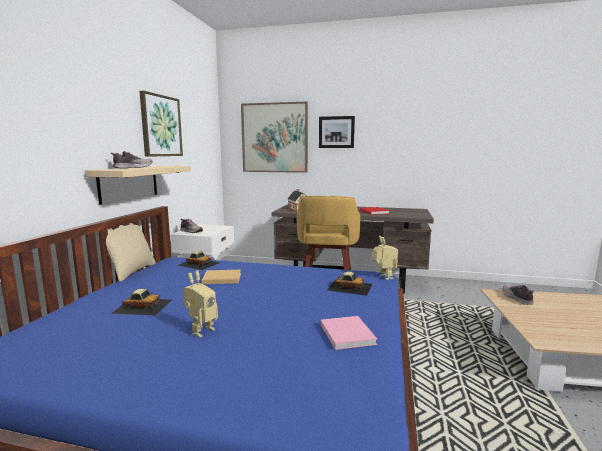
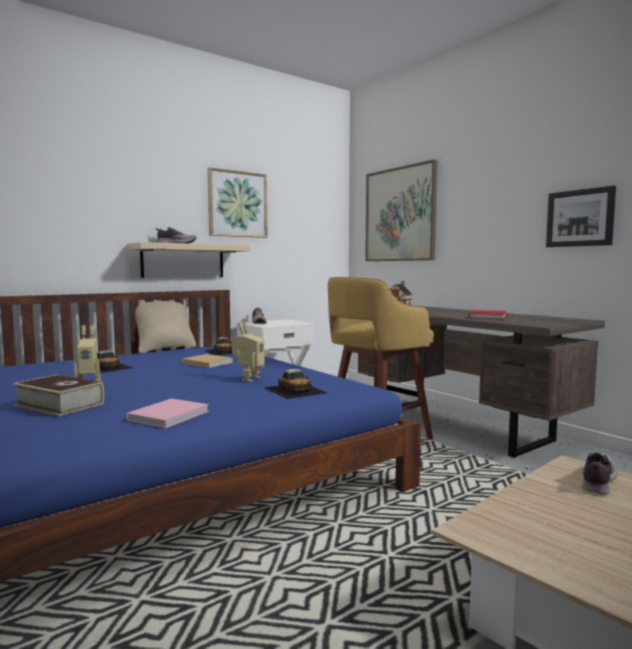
camera: 40 degrees right, 5 degrees down
(245, 357) = (59, 404): none -> book
(336, 132) = (471, 198): picture -> picture (580, 218)
(384, 277) = (365, 392): toy robot -> toy robot (248, 379)

